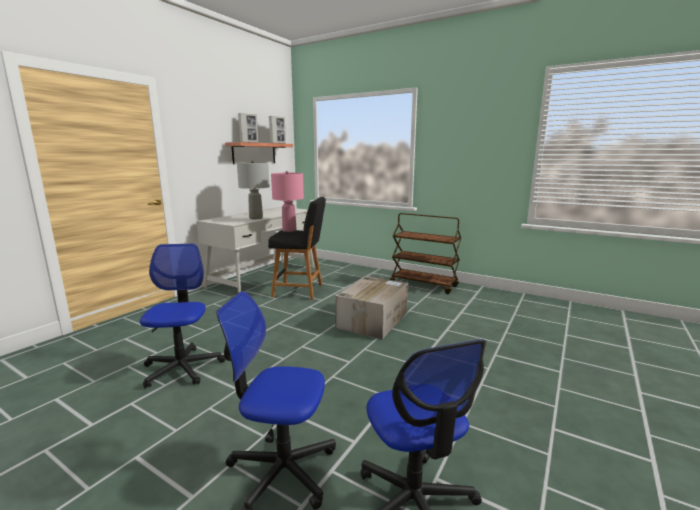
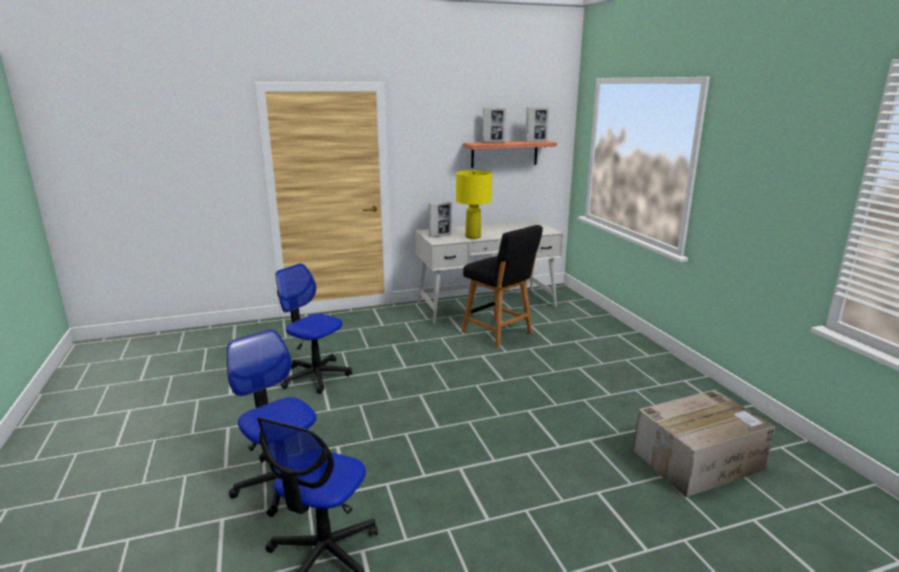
camera: 40 degrees right, 5 degrees up
(182, 368) = (316, 376): office chair -> office chair turned 90 degrees counterclockwise
(227, 221) = (440, 236): none -> picture frame
(256, 218) = (473, 236): grey table lamp -> yellow table lamp
(289, 230) = (496, 259): pink table lamp -> none
(373, 319) = (525, 394): cardboard box -> cardboard box (698, 460)
(424, 285) = (661, 373): brown cart -> none

